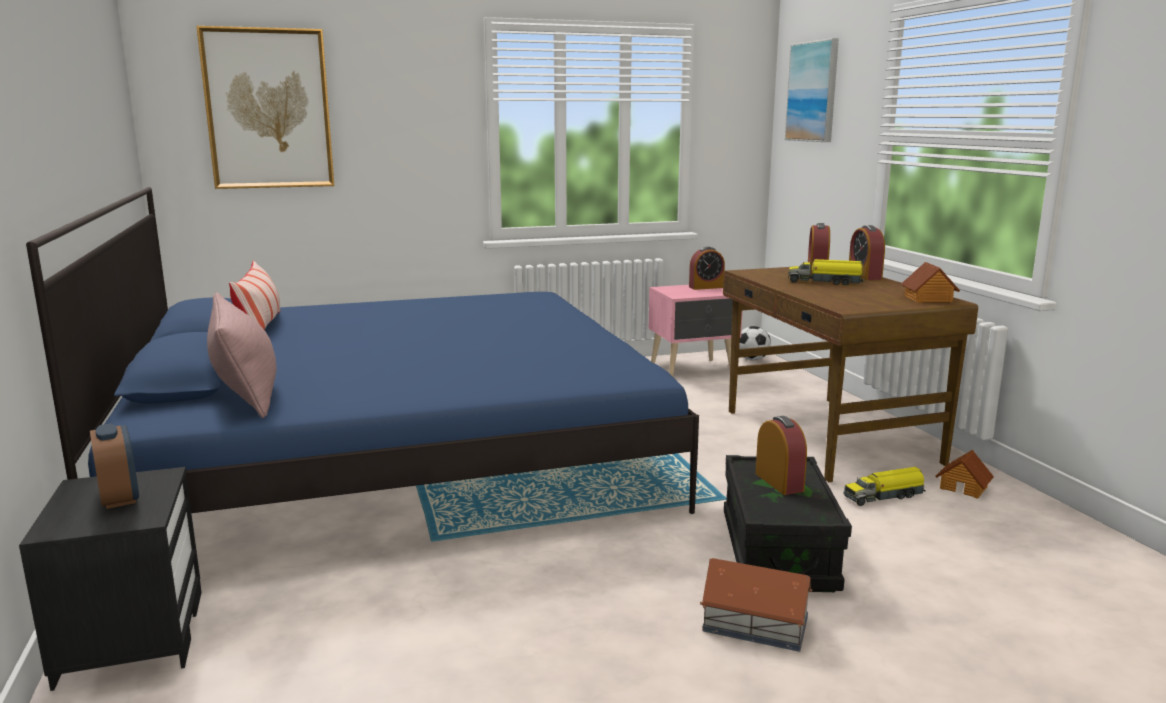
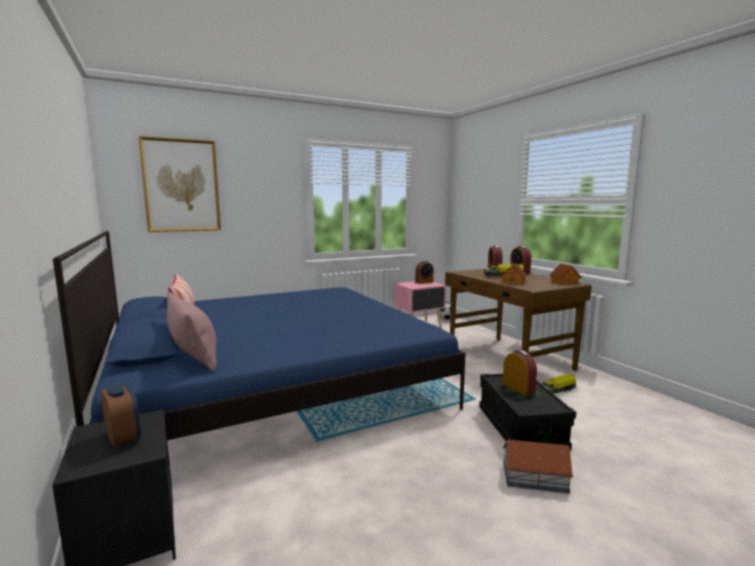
camera: 10 degrees left, 5 degrees down
(813, 92) = (475, 180): picture -> none
(963, 487) = (592, 382): toy house -> toy house (513, 282)

